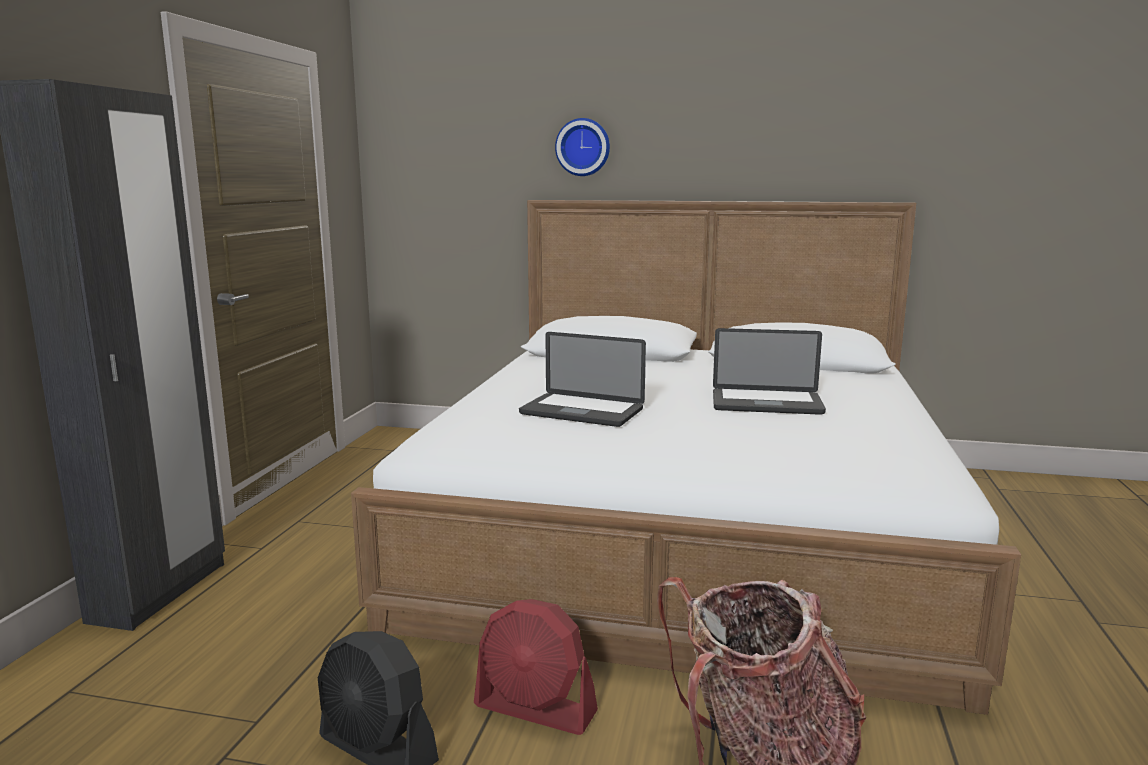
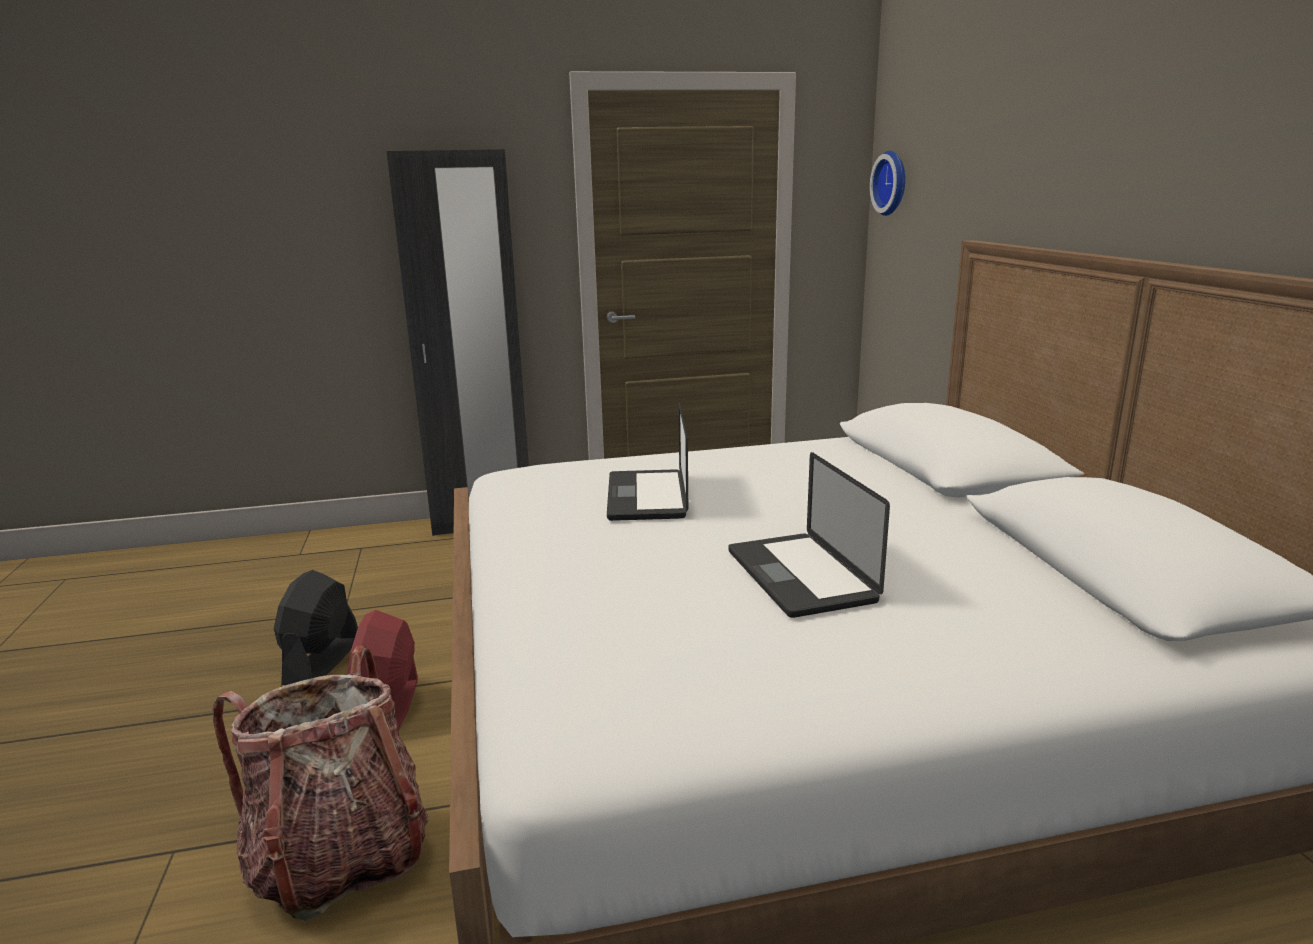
camera: 65 degrees right, 5 degrees up
(583, 147) = (1030, 167): wall clock -> wall clock (892, 183)

